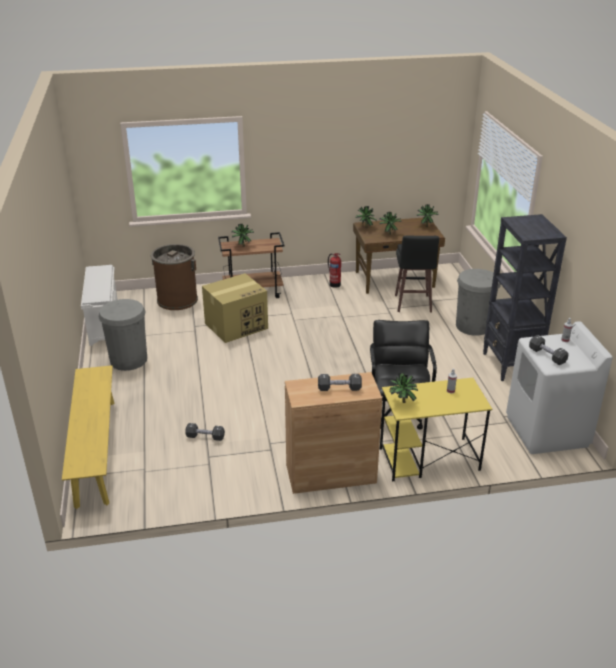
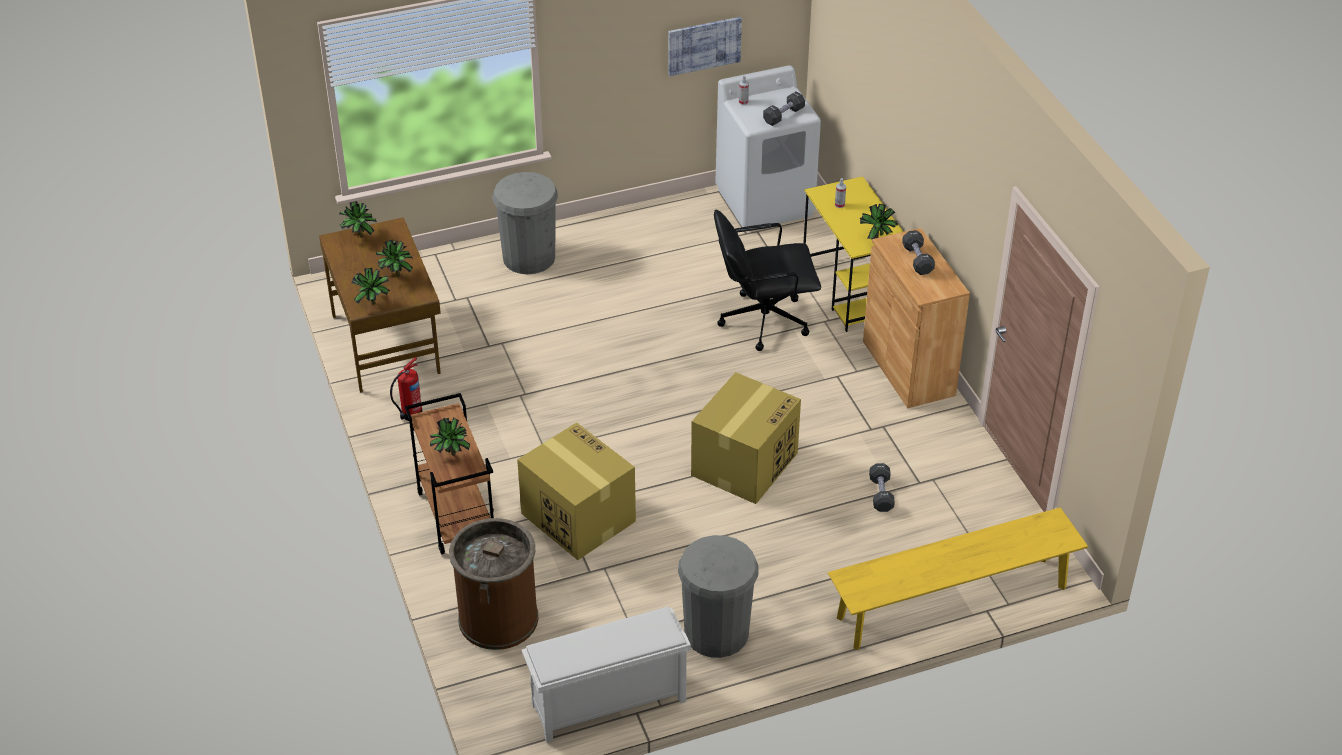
camera: 100 degrees left, 10 degrees up
(256, 385) = (745, 463): none -> cardboard box
(412, 304) = (470, 319): black stool -> none
(510, 365) = (628, 225): black bookcase -> none
(586, 287) = (704, 45): none -> picture

